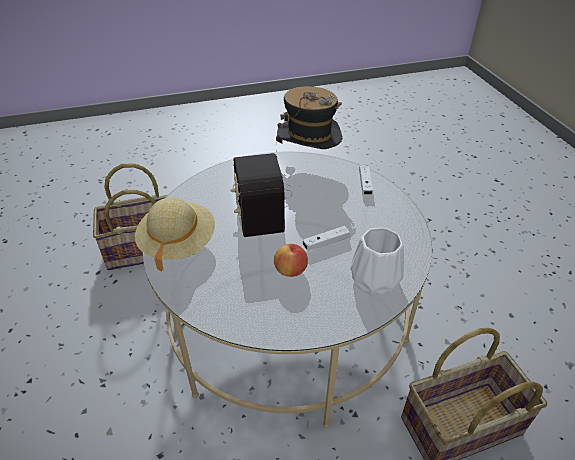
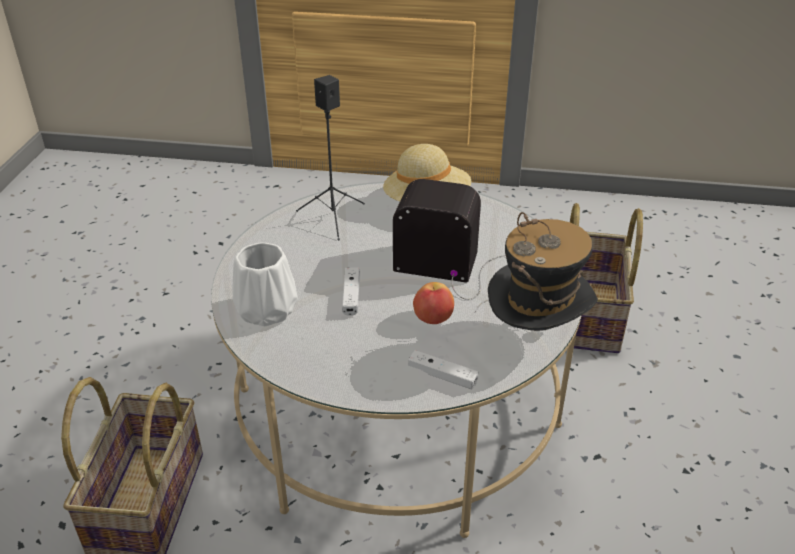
camera: 115 degrees right, 5 degrees down
(230, 292) = (333, 218): none -> black speaker
(291, 271) = (330, 259): apple -> apple (433, 318)

